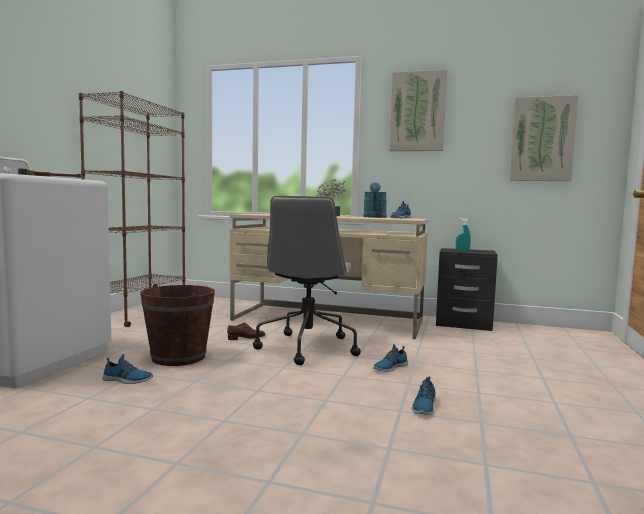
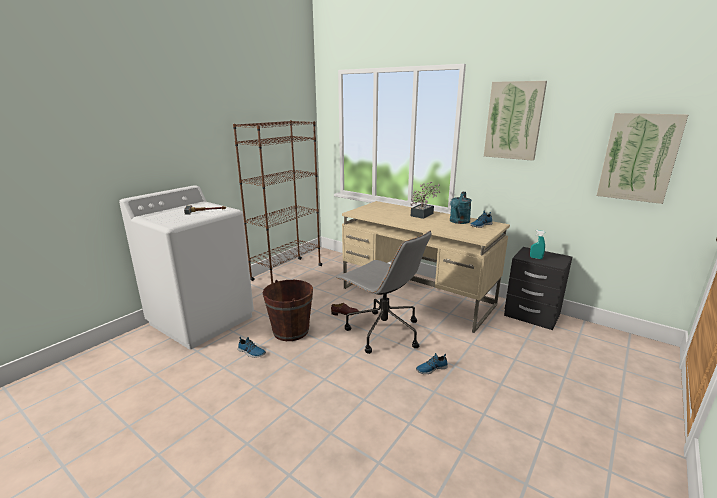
camera: 20 degrees right, 15 degrees up
(307, 347) = (382, 332): grey office chair -> grey office chair turned 75 degrees counterclockwise
(424, 406) = (429, 422): shoe -> none

